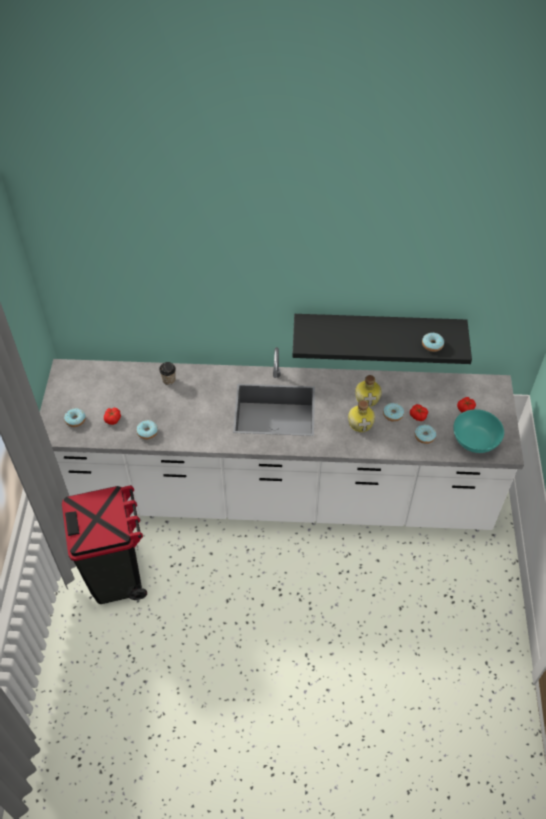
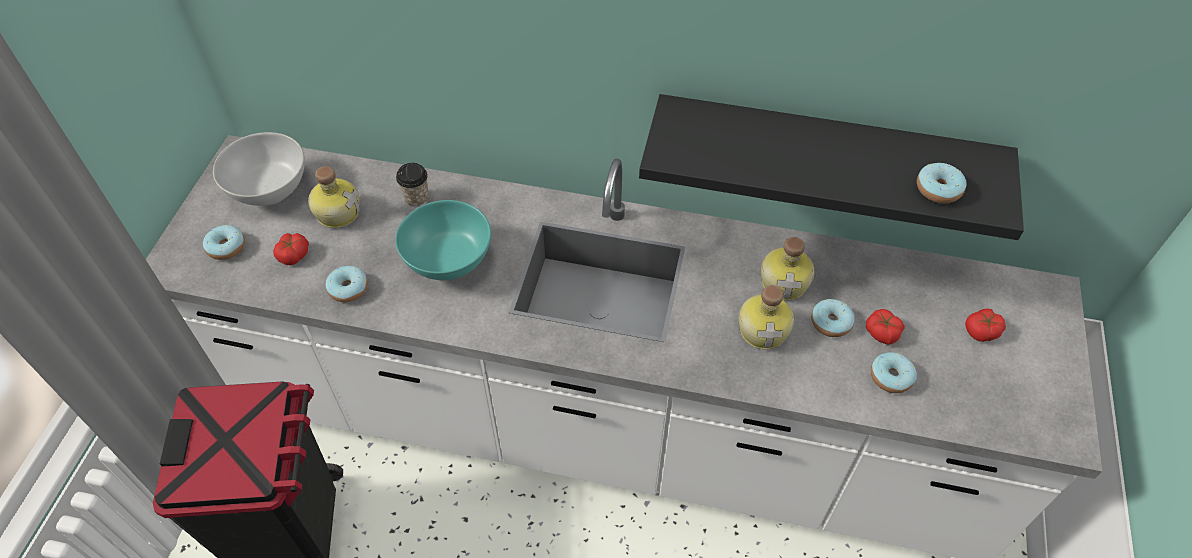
camera: 10 degrees right, 0 degrees up
(88, 386) = (270, 190): none -> white bowl
(128, 393) = (337, 212): none -> bottle
(474, 442) = (995, 405): turquoise bowl -> turquoise bowl (448, 261)

